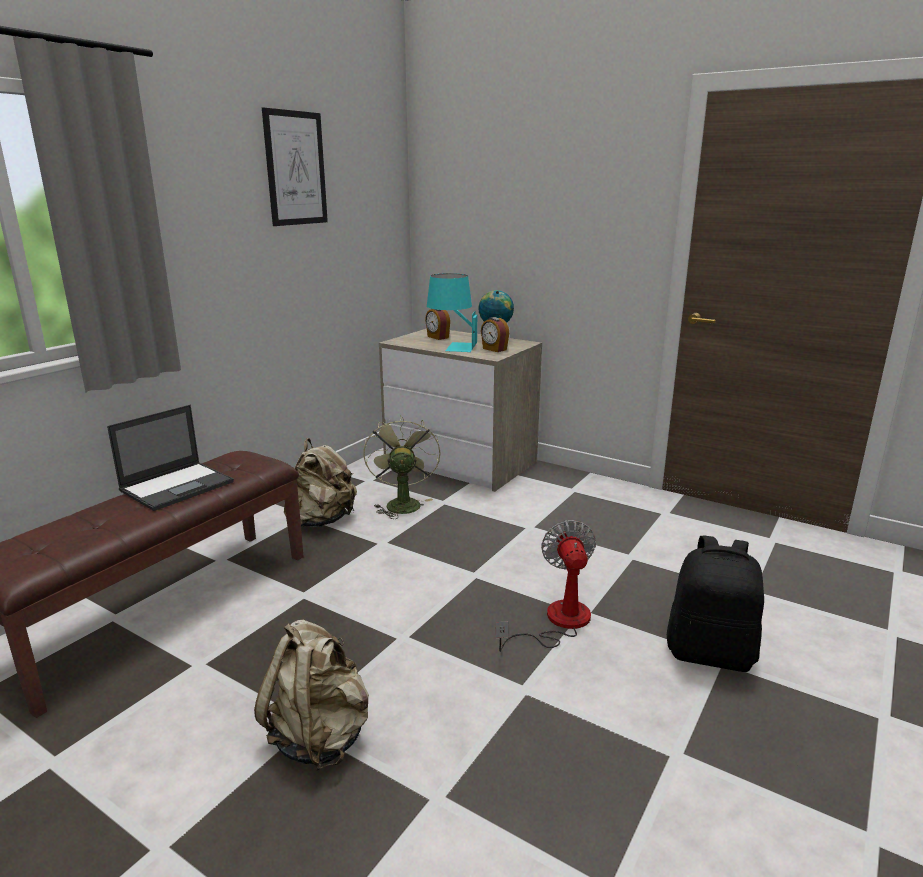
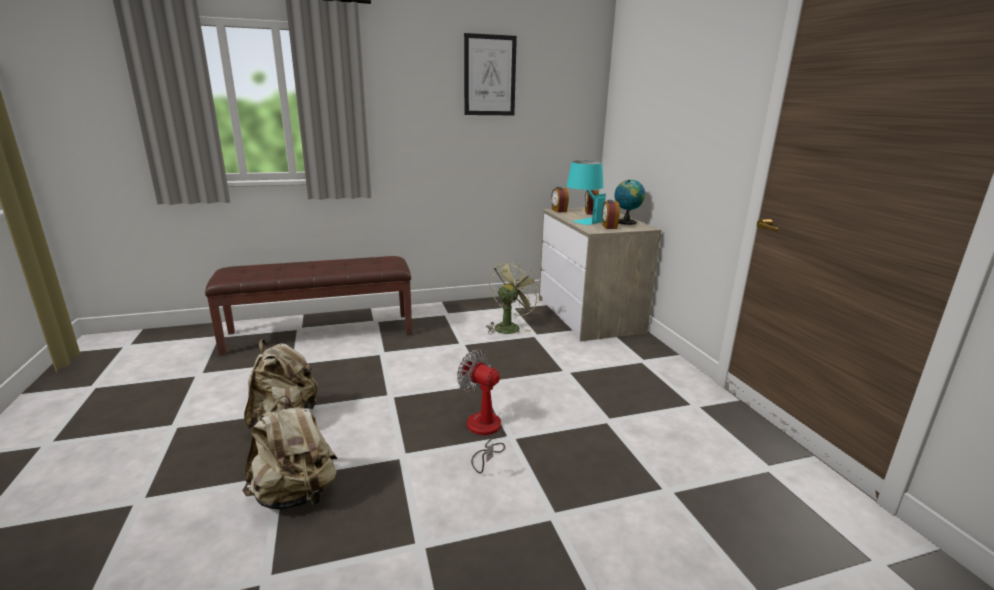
camera: 40 degrees right, 0 degrees up
(178, 486) = (338, 264): laptop -> none
(322, 521) = (450, 320): beige backpack -> beige backpack (296, 495)
(400, 341) = (558, 210): none -> alarm clock
(557, 622) = (484, 433): fan -> fan turned 90 degrees counterclockwise
(710, 653) = (553, 508): black backpack -> none

